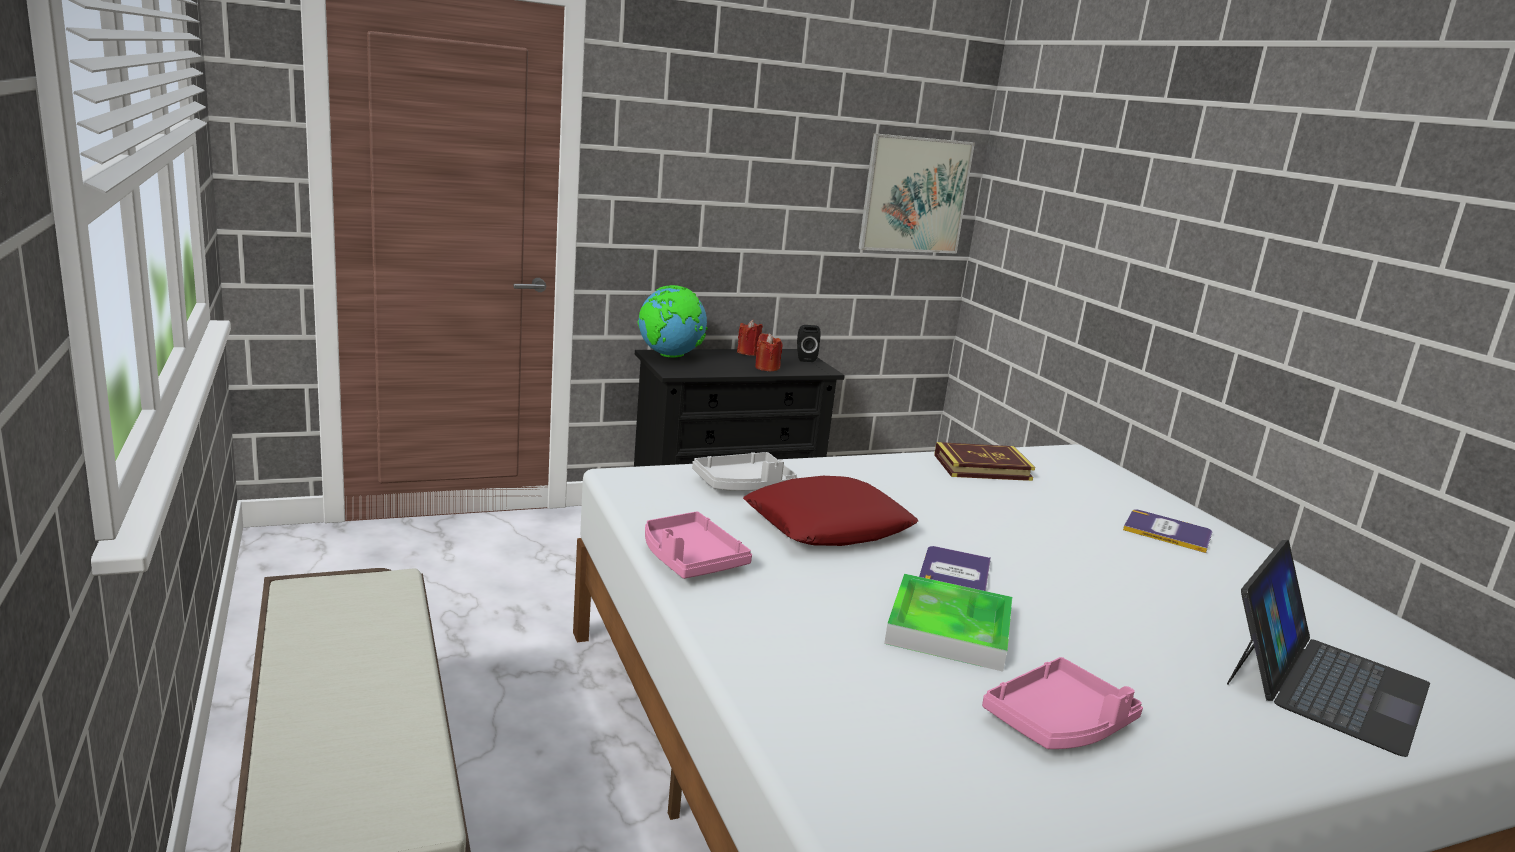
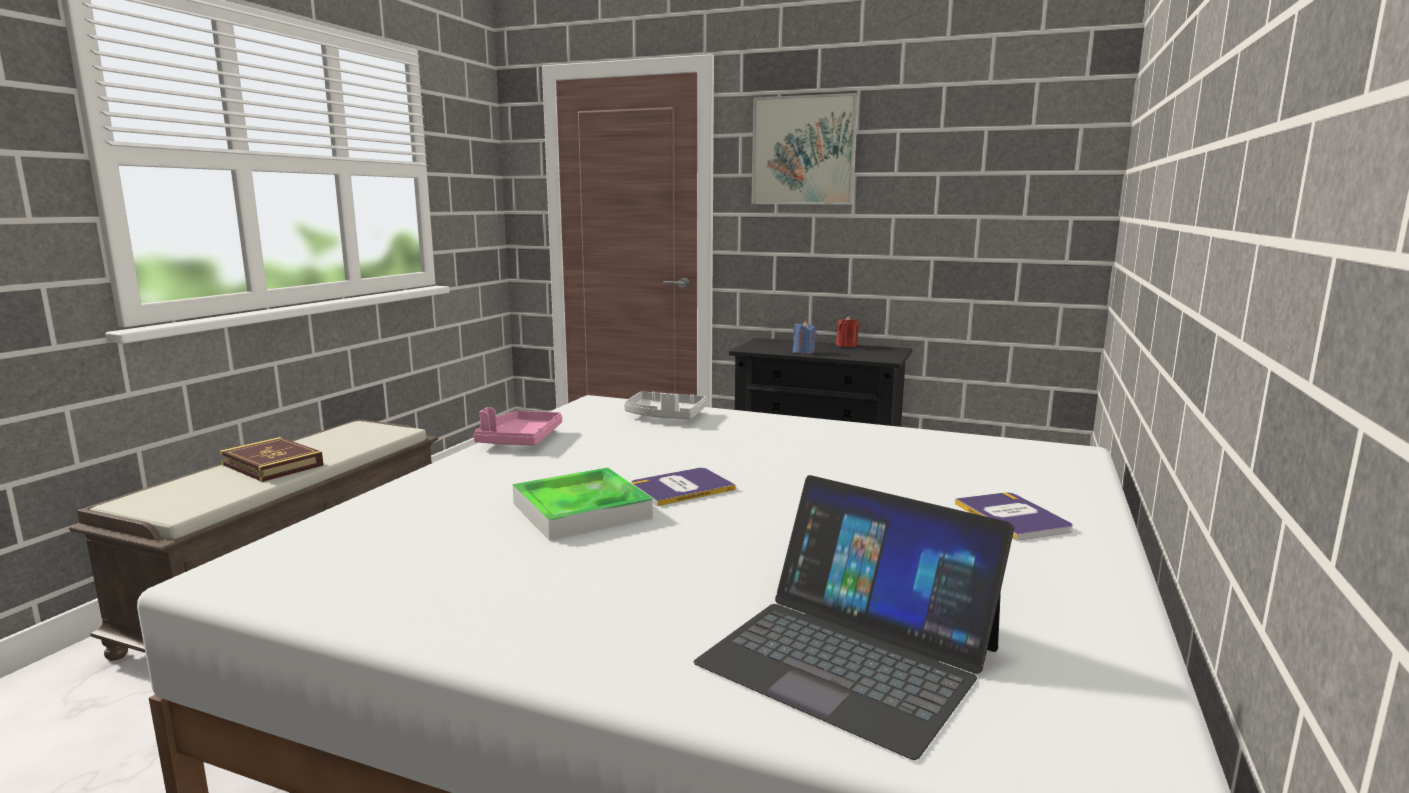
camera: 45 degrees right, 5 degrees down
(670, 356) = (770, 342): globe -> none
(736, 369) = (803, 352): none -> blue candle
(766, 368) = (835, 353): red candle -> none
(805, 358) = (890, 352): black speaker -> none
(828, 525) = (664, 445): red pillow -> none
(915, 195) = (1034, 197): picture -> picture (803, 151)
(982, 467) = (919, 441): book -> book (272, 465)
(1059, 723) = (500, 576): pink tray -> none
(1323, 682) = (850, 655): laptop -> laptop turned 45 degrees clockwise

